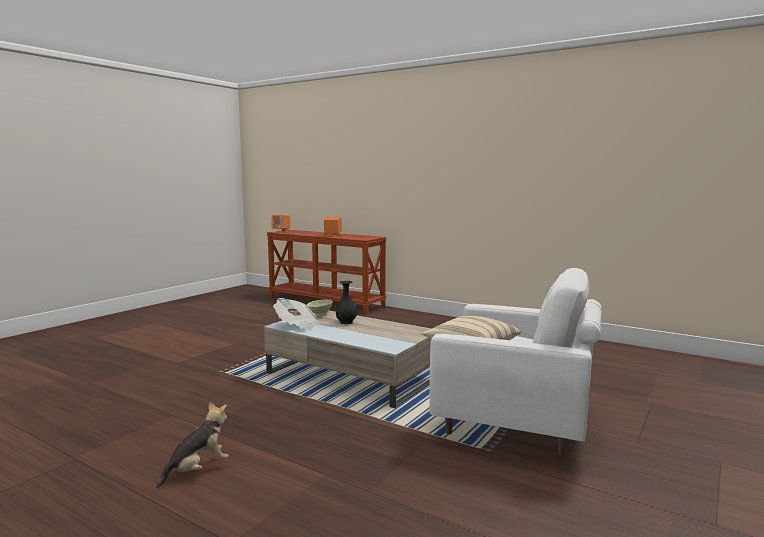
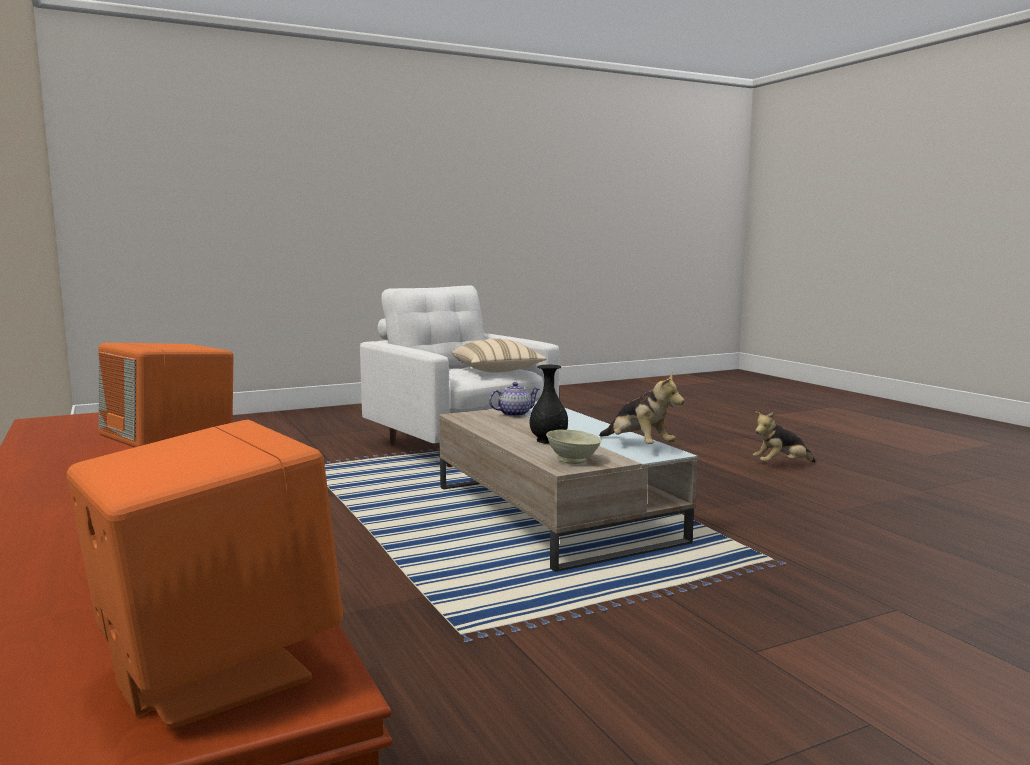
camera: 150 degrees left, 0 degrees up
(297, 326) = (638, 446): newspaper -> plush toy
(398, 337) = (514, 414): none -> teapot

